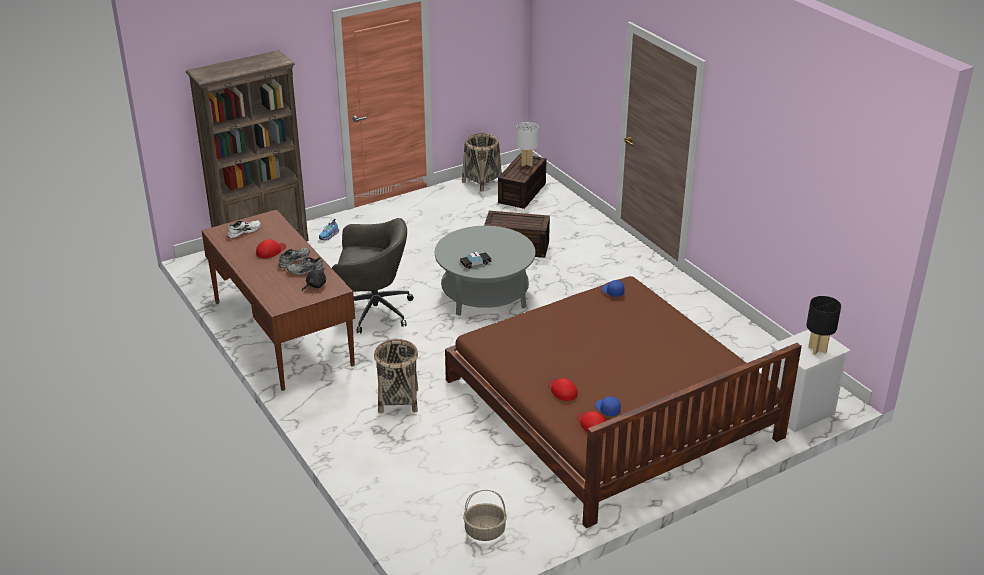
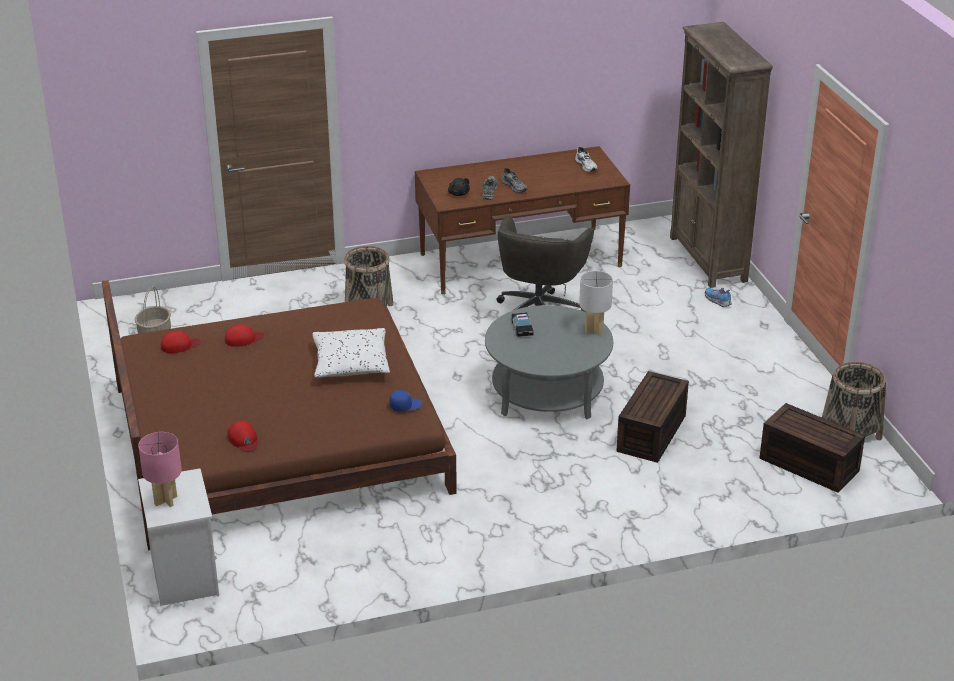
camera: 105 degrees right, 0 degrees up
(271, 251) = (539, 176): red cap -> red cap (243, 439)
(527, 163) = (826, 435): white table lamp -> white table lamp (594, 330)
(569, 327) = (351, 364): none -> white pillow
(607, 409) = (196, 359): blue cap -> none
(817, 349) = (166, 500): black table lamp -> pink table lamp

